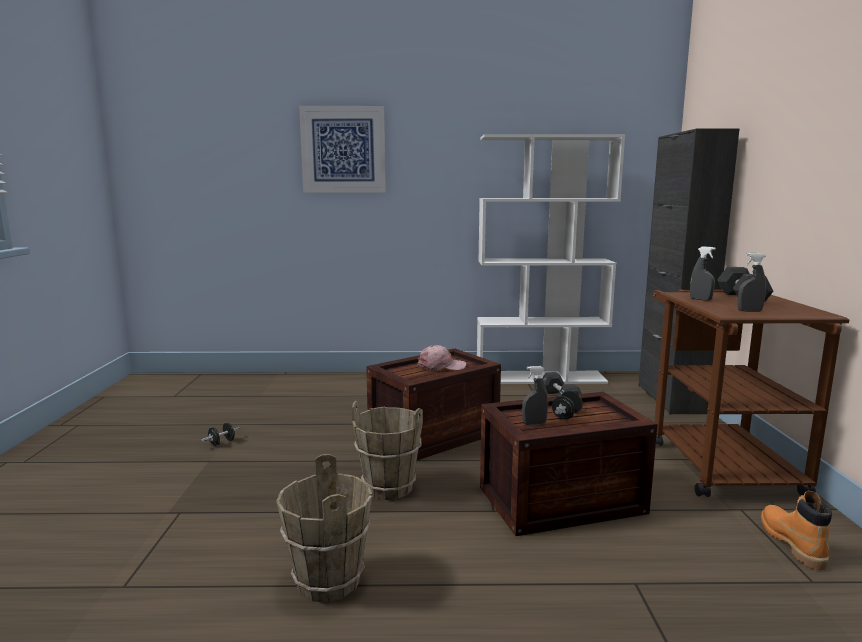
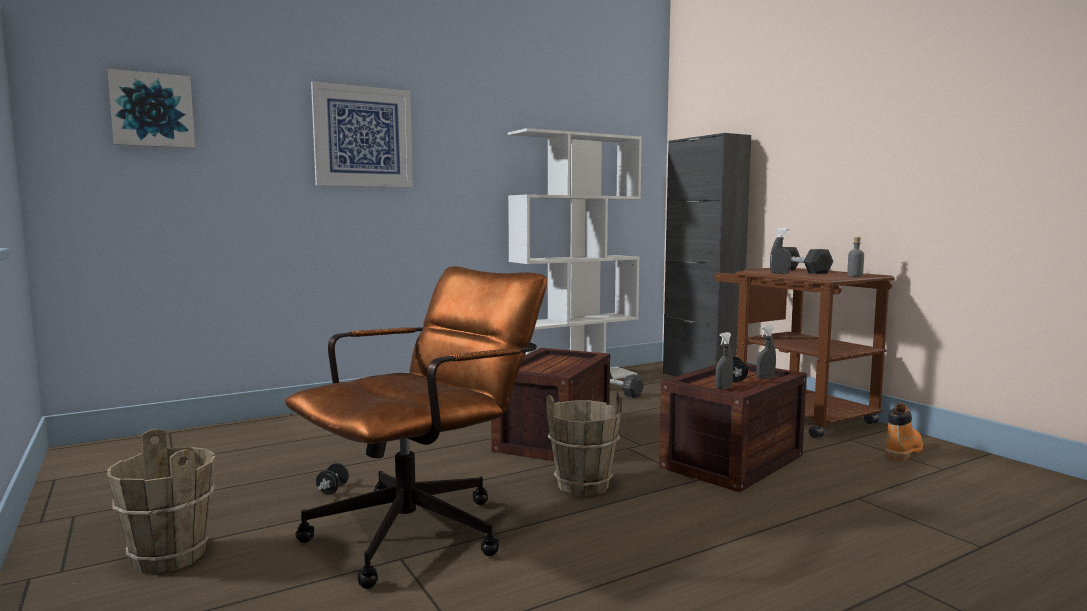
camera: 30 degrees left, 5 degrees down
(186, 139) = (152, 110): none -> picture
(227, 492) = (424, 528): none -> brown office chair
(327, 581) = (650, 564): brown bucket -> brown bucket (168, 557)
(441, 366) = (557, 362): pink cap -> none
(749, 311) = (832, 276): grey spray bottle -> grey spray bottle (765, 377)
(785, 313) = (855, 275): none -> grey bottle
(792, 543) = (903, 451): orange boot -> orange boot turned 75 degrees clockwise

